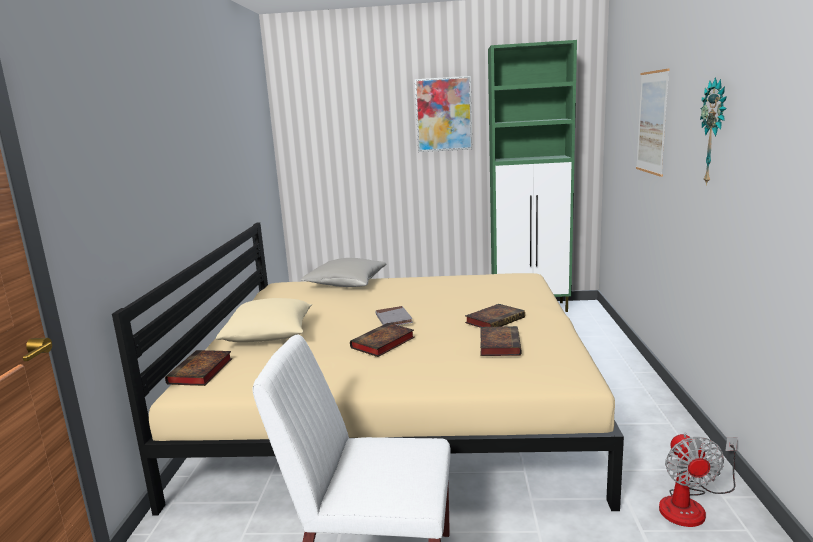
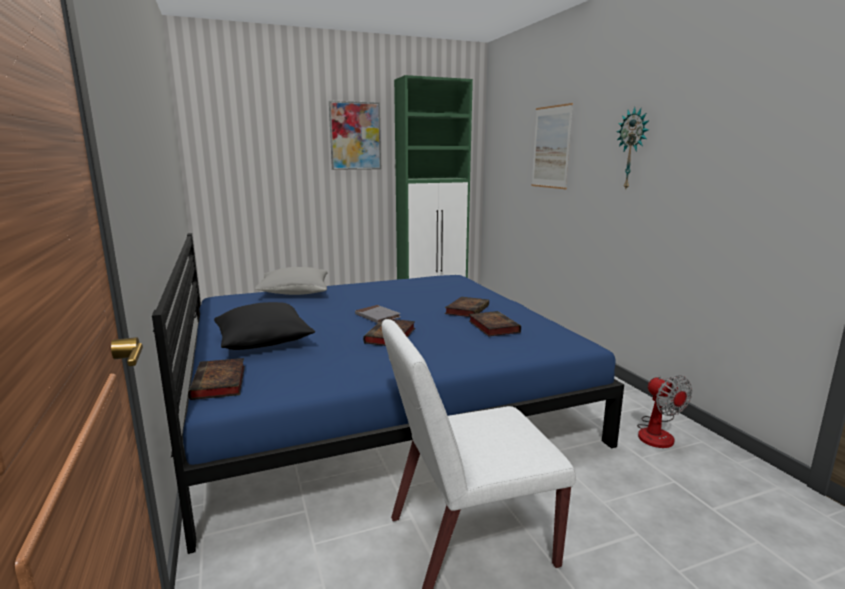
camera: 25 degrees left, 0 degrees up
(270, 337) = (264, 343): beige pillow -> black pillow
(394, 404) = (375, 399): beige bed -> blue bed

